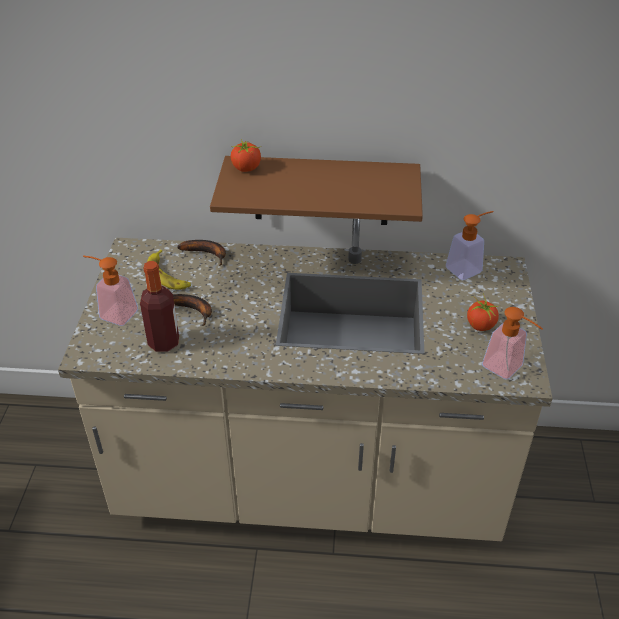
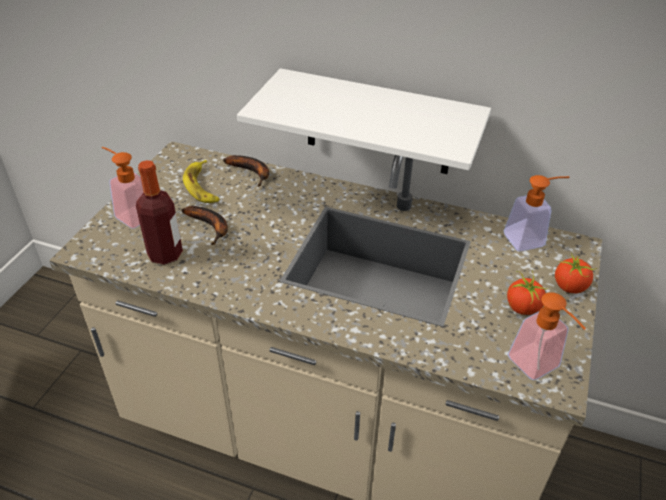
camera: 15 degrees right, 0 degrees up
(246, 168) = (295, 83): tomato -> tomato (570, 287)
(321, 190) = (378, 123): brown shelf -> white shelf

